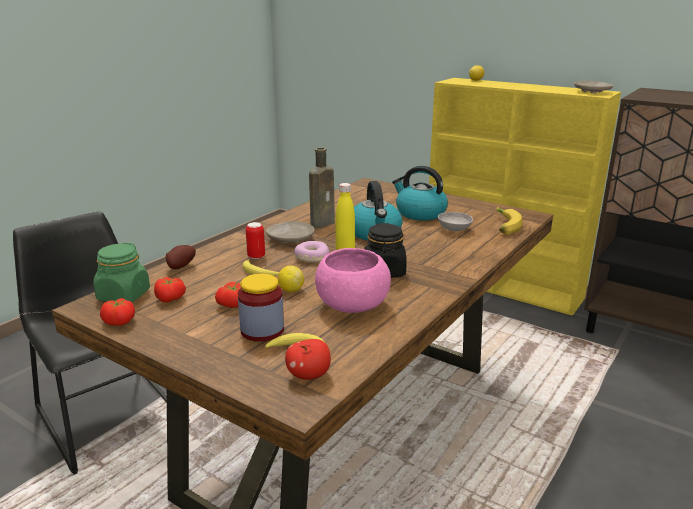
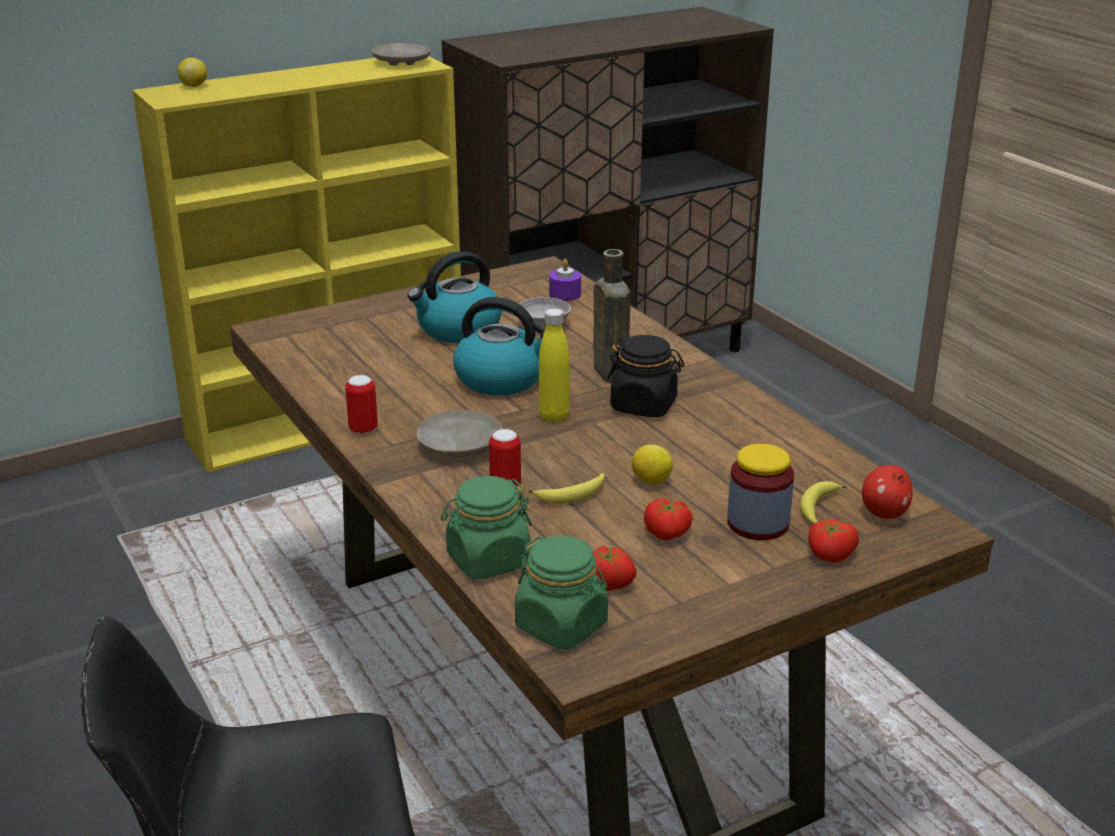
camera: 65 degrees left, 5 degrees up
(120, 321) = (657, 635): tomato -> tomato (829, 554)
(180, 267) = (488, 560): potato -> green jar
(289, 218) = (363, 429): none -> can
(311, 257) = (549, 444): donut -> none
(324, 223) = (416, 406): brown bottle -> brown bottle (609, 371)
(352, 305) = (727, 450): pink bowl -> none
(503, 226) = (565, 294): banana -> purple candle

